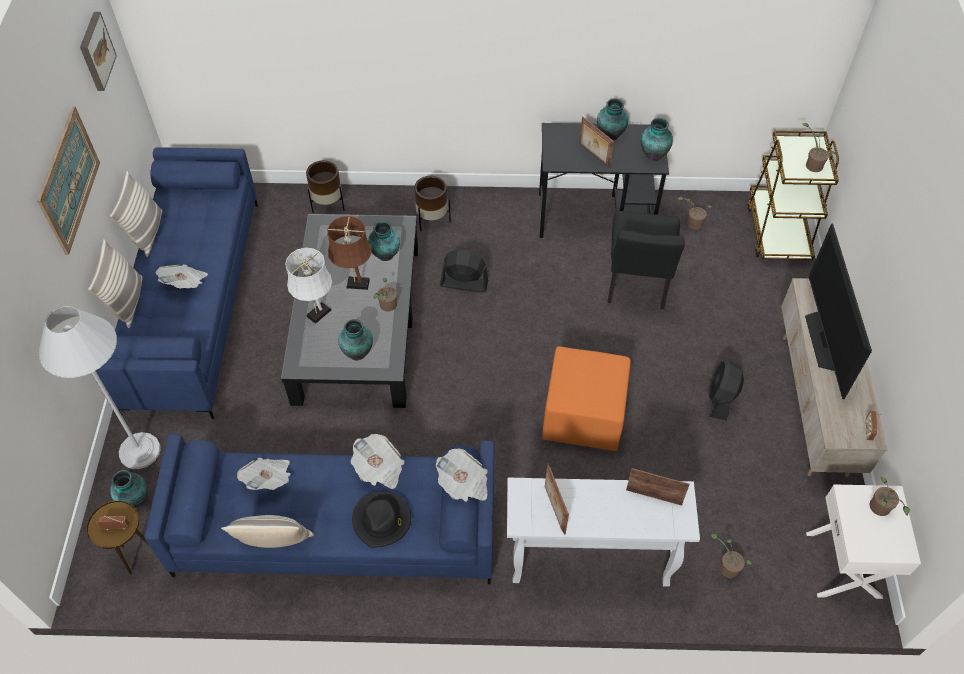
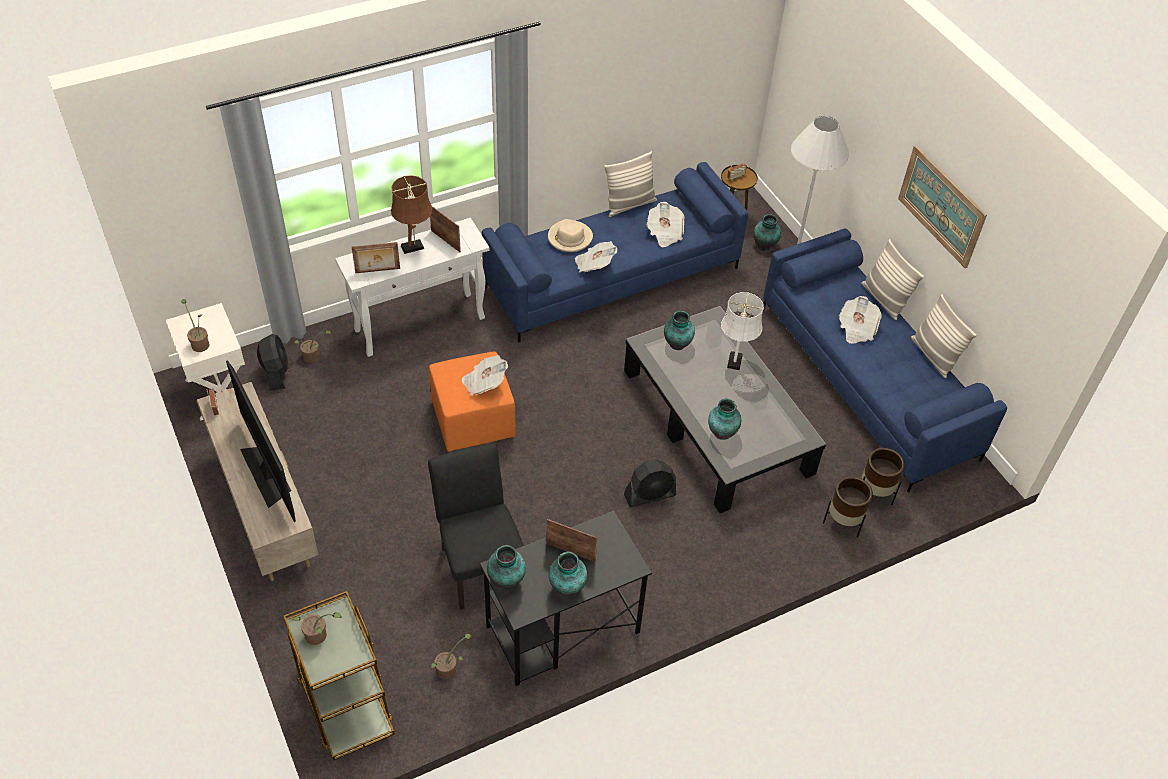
camera: 150 degrees right, 5 degrees down
(95, 51) = (1040, 272): picture -> none
(355, 283) = (726, 396): brown table lamp -> brown table lamp (415, 246)
(382, 520) = (569, 238): black hat -> beige hat
(387, 306) = (683, 388): potted plant -> none
(432, 220) = (728, 550): brown planter -> brown planter (874, 493)
(464, 483) = (522, 253): newspaper -> newspaper (484, 383)
(721, 398) = (355, 482): black fan -> black fan (276, 372)

